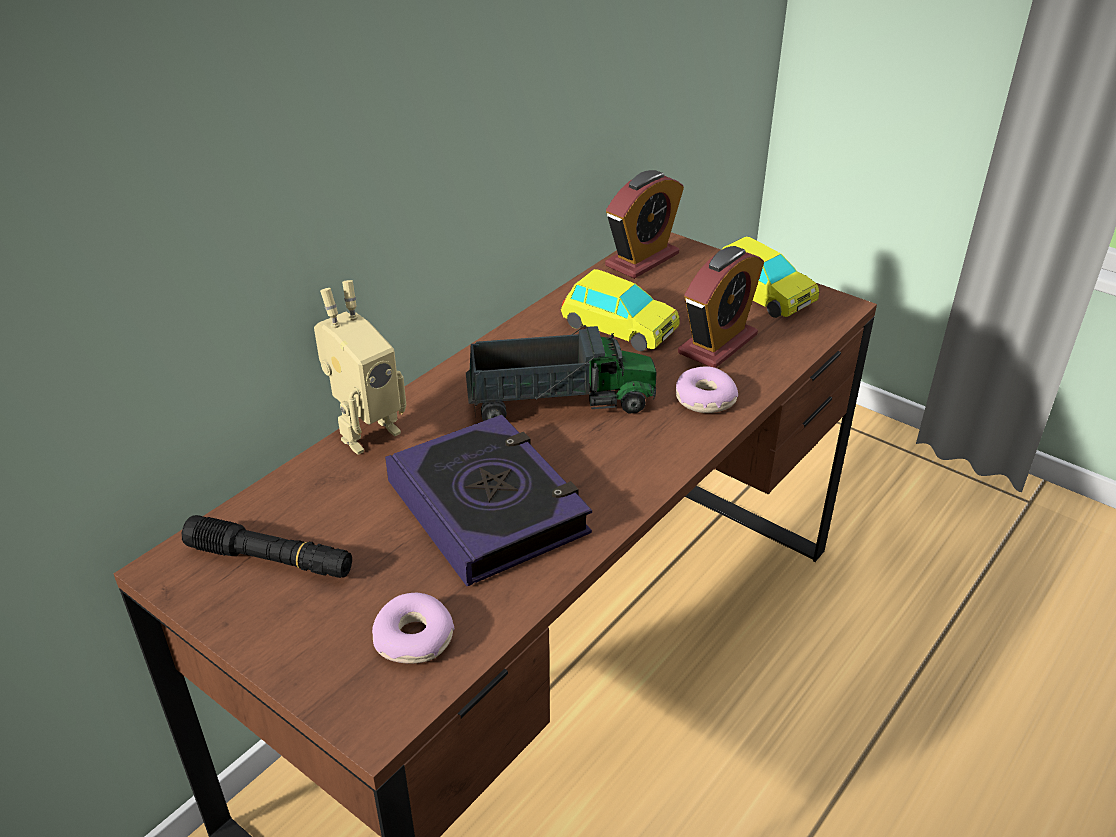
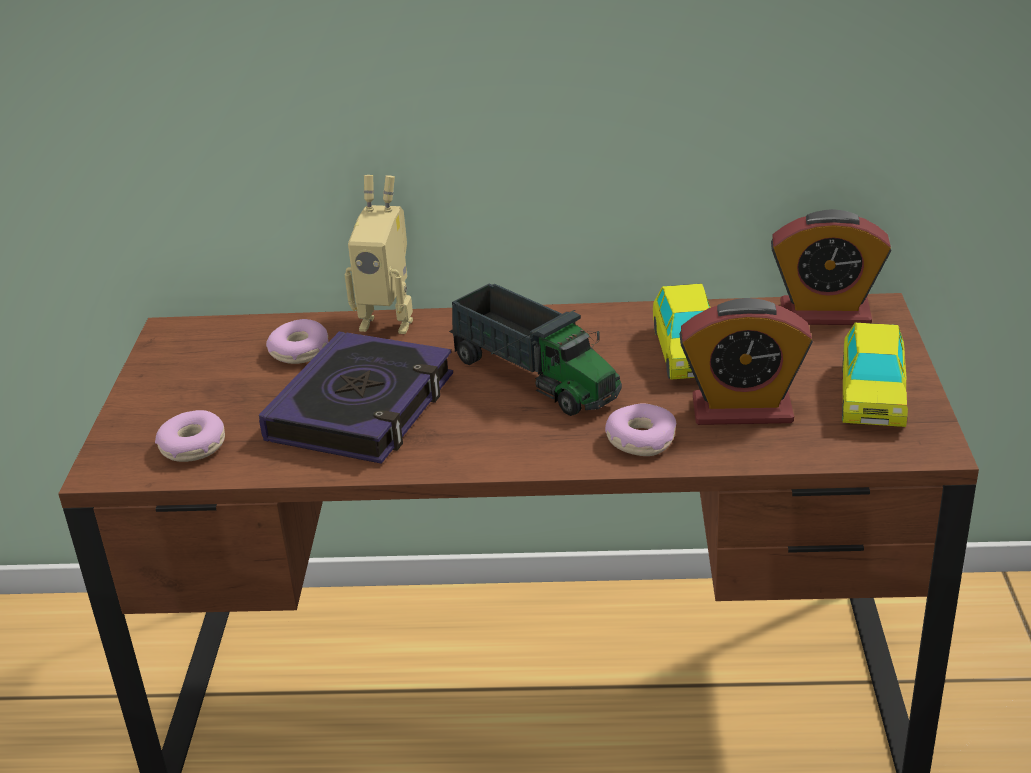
camera: 55 degrees right, 5 degrees down
(270, 560) = (214, 358): black flashlight -> none
(341, 502) = (300, 352): none -> donut

